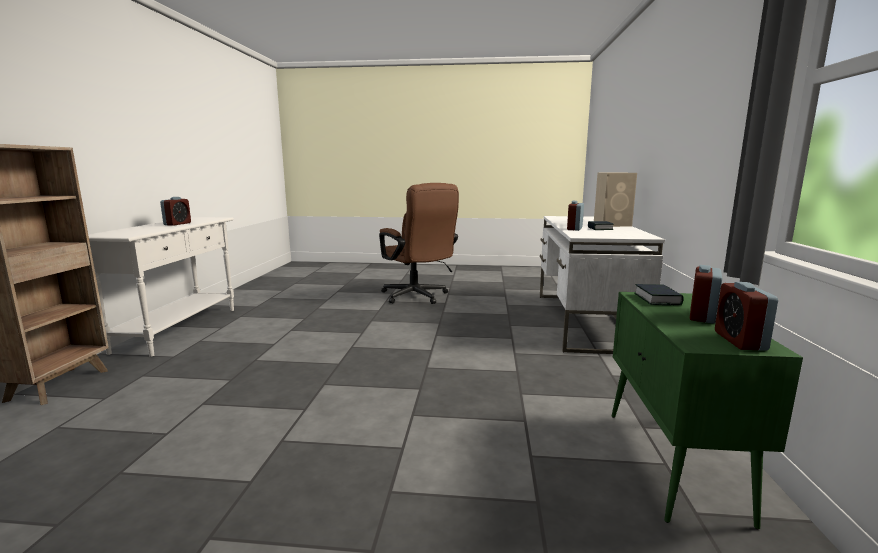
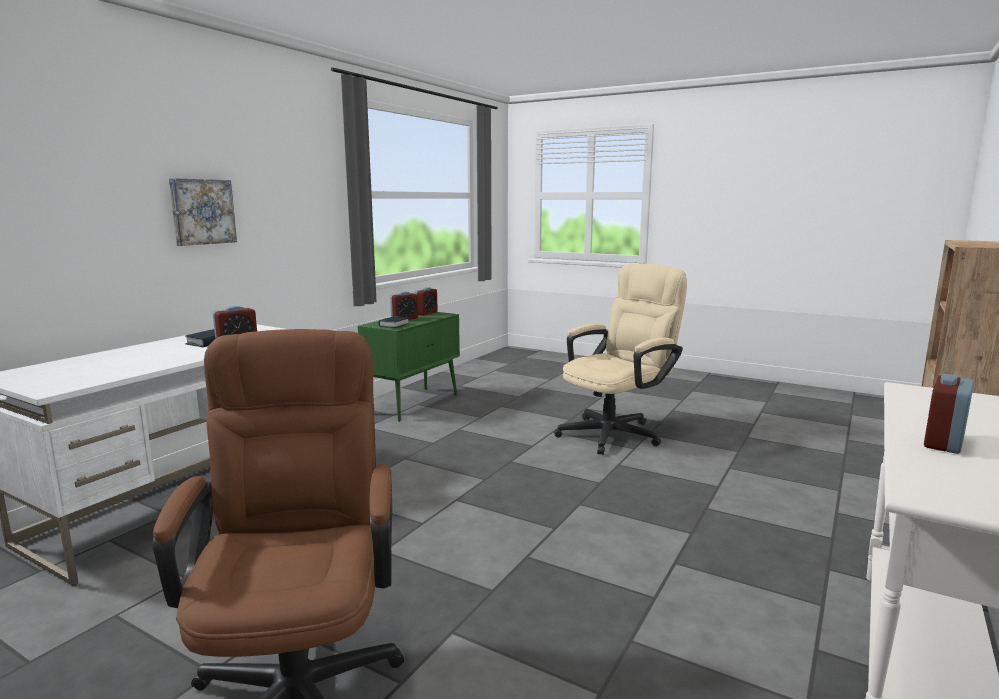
camera: 155 degrees left, 0 degrees up
(304, 471) = (616, 432): none -> beige office chair
(613, 225) = (143, 348): beige speaker -> none
(674, 132) = (202, 211): none -> picture

